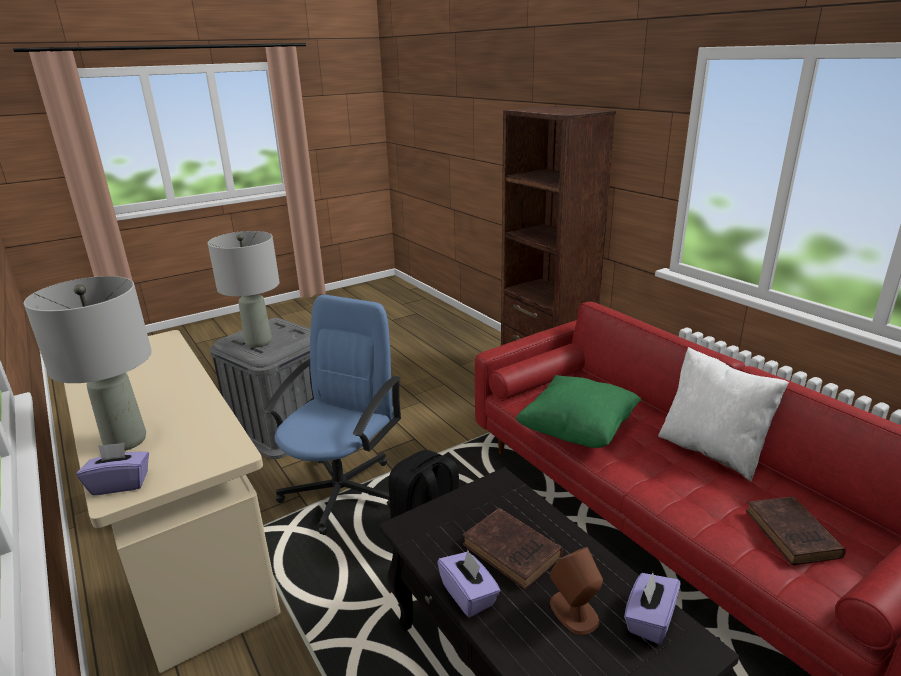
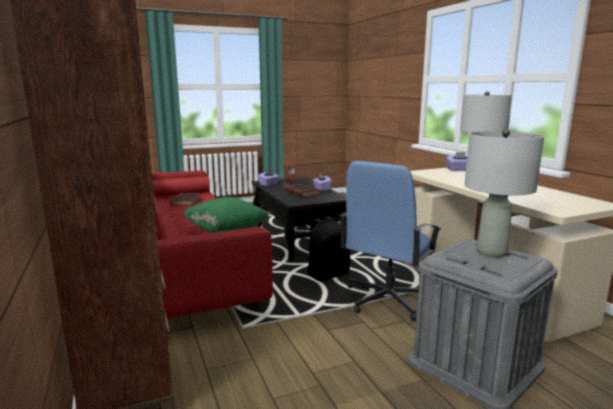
camera: 170 degrees left, 10 degrees down
(711, 450) = (166, 220): white pillow -> none

